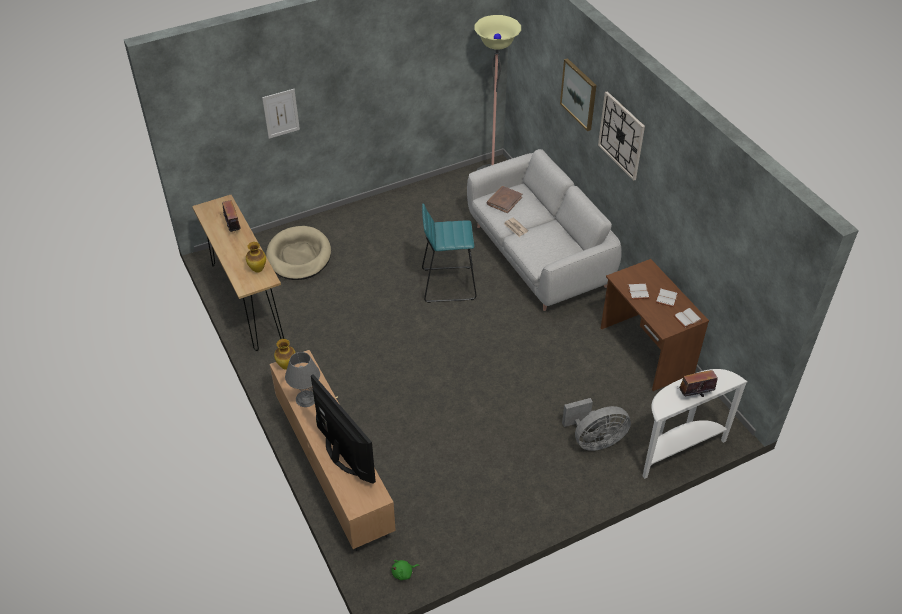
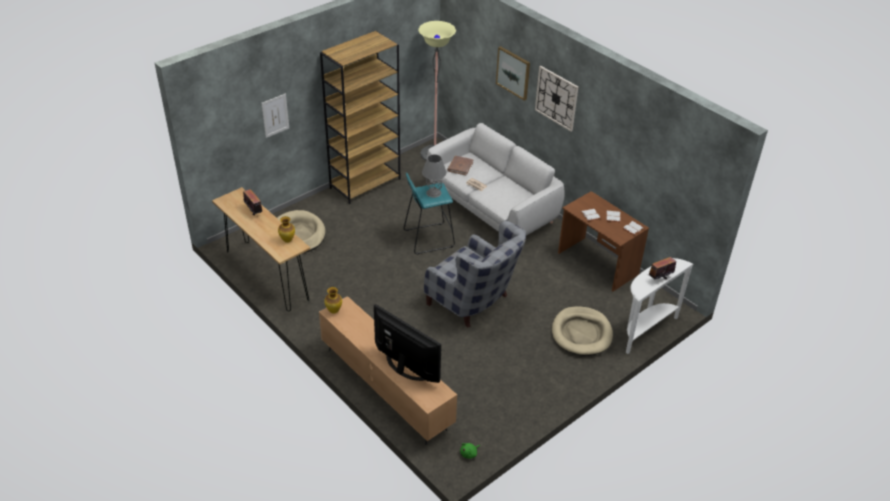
camera: 15 degrees left, 5 degrees down
(306, 398) = (358, 332): grey table lamp -> grey table lamp (433, 193)
(397, 202) = (365, 183): none -> brown bookcase
(475, 377) = (474, 303): none -> grey armchair
(594, 440) = (581, 333): grey fan -> beige dog bed

